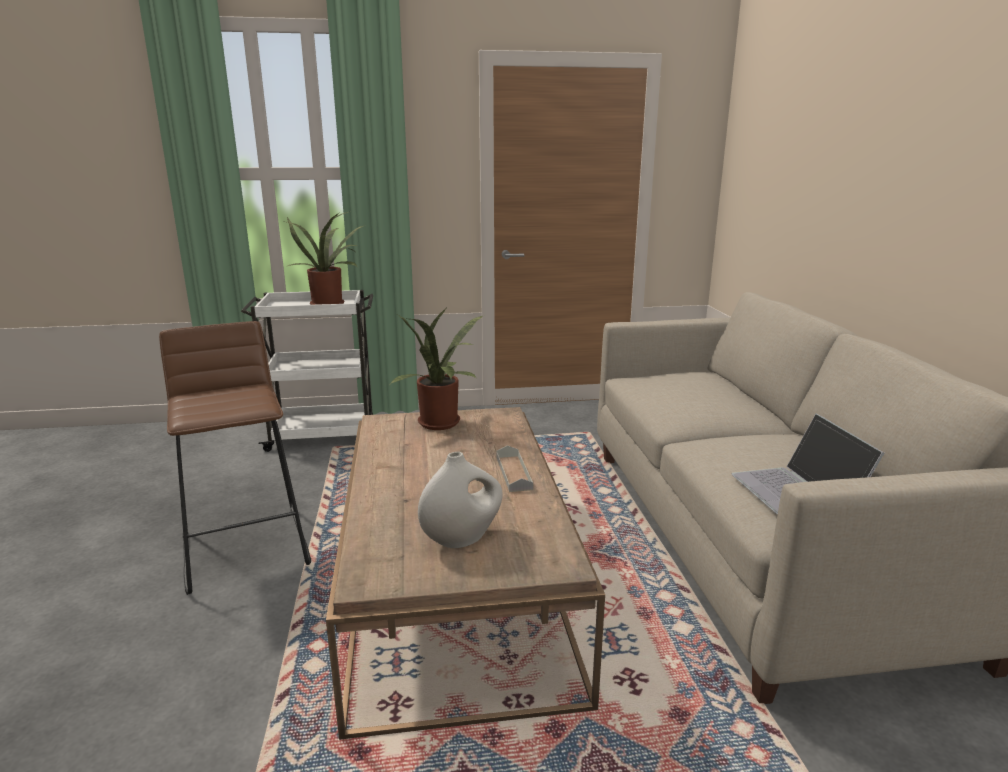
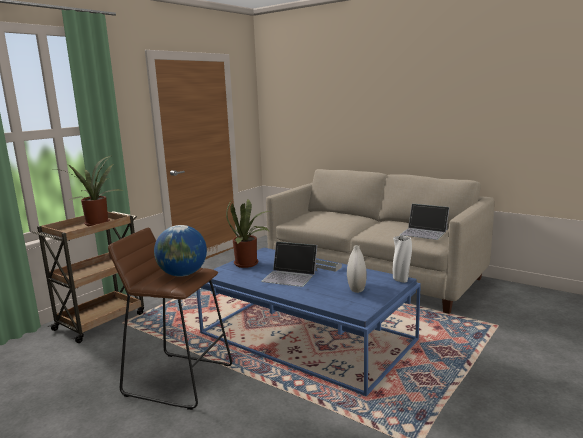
camera: 45 degrees left, 5 degrees down
(233, 402) = (183, 274): none -> globe
(324, 435) = (101, 321): white cart -> brown cart
(439, 467) = (290, 276): none -> laptop
(456, 584) = (307, 337): brown coffee table -> blue coffee table
(561, 566) = (401, 280): none -> white vase

